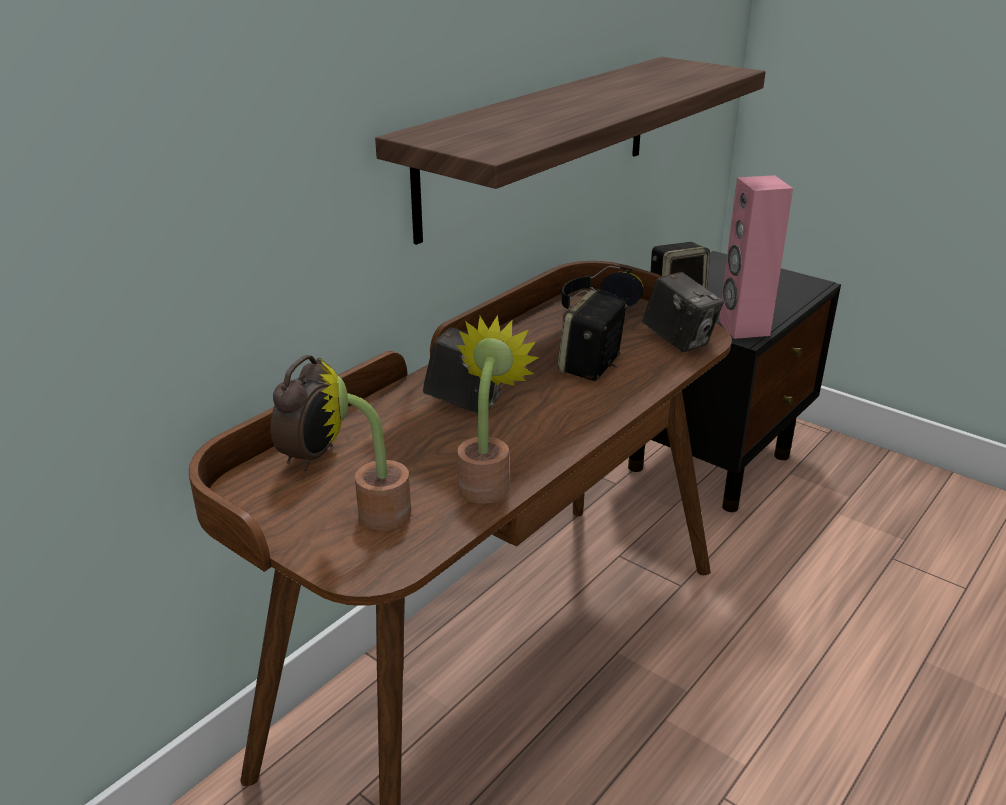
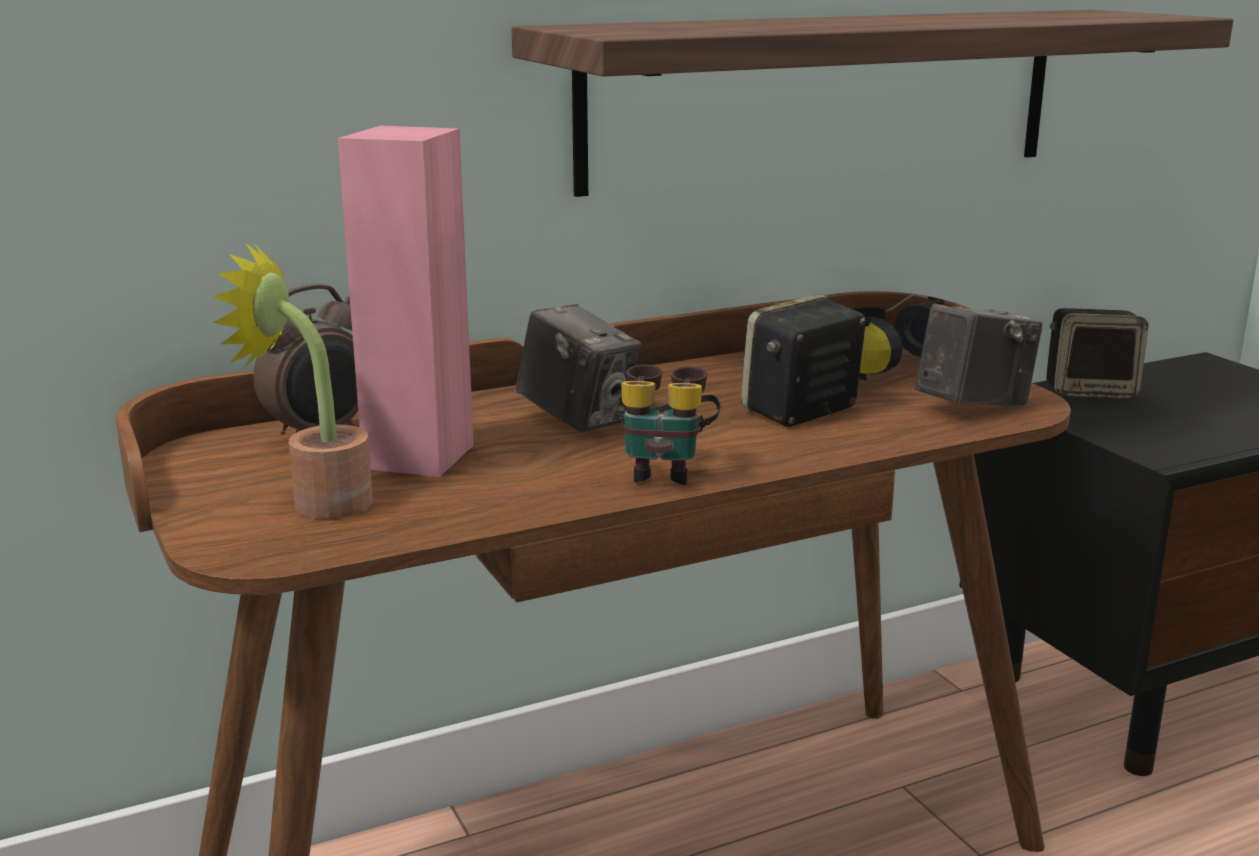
camera: 25 degrees right, 10 degrees down
(487, 482) = (503, 499): potted plant -> none
(558, 434) = (664, 471): none -> binoculars
(679, 341) = (973, 406): camera -> camera turned 105 degrees counterclockwise
(743, 328) = (1167, 445): pink speaker -> pink speaker (417, 456)

